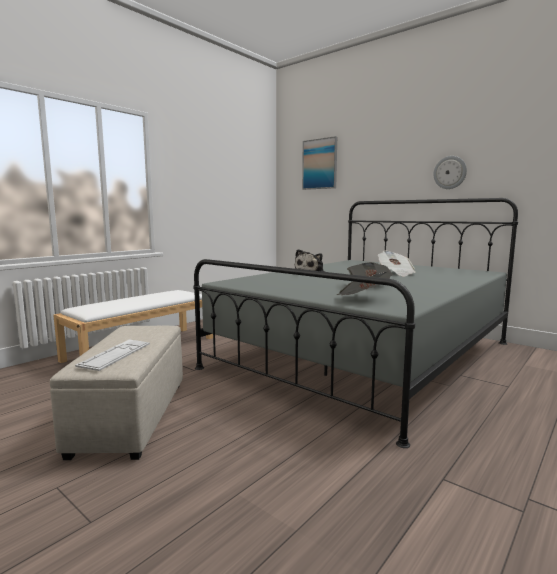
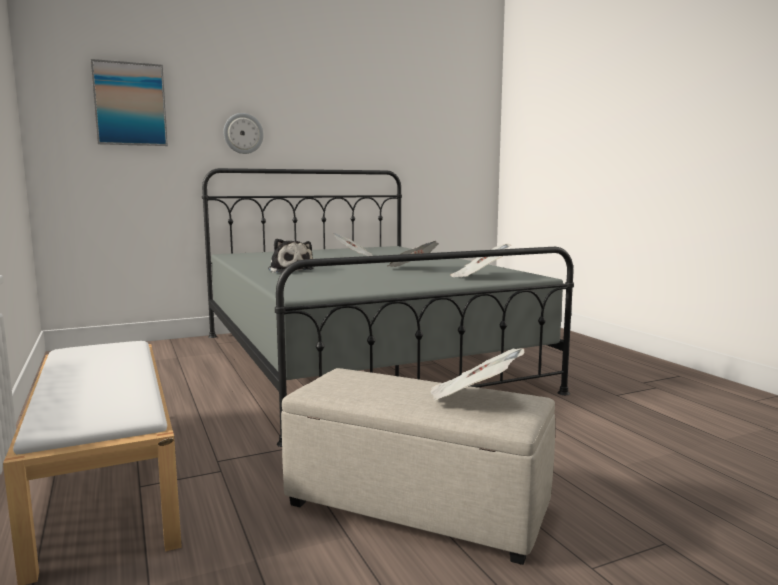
camera: 65 degrees left, 0 degrees up
(115, 355) = (472, 398): keyboard -> newspaper
(450, 172) = (330, 139): wall clock -> wall clock (243, 133)

